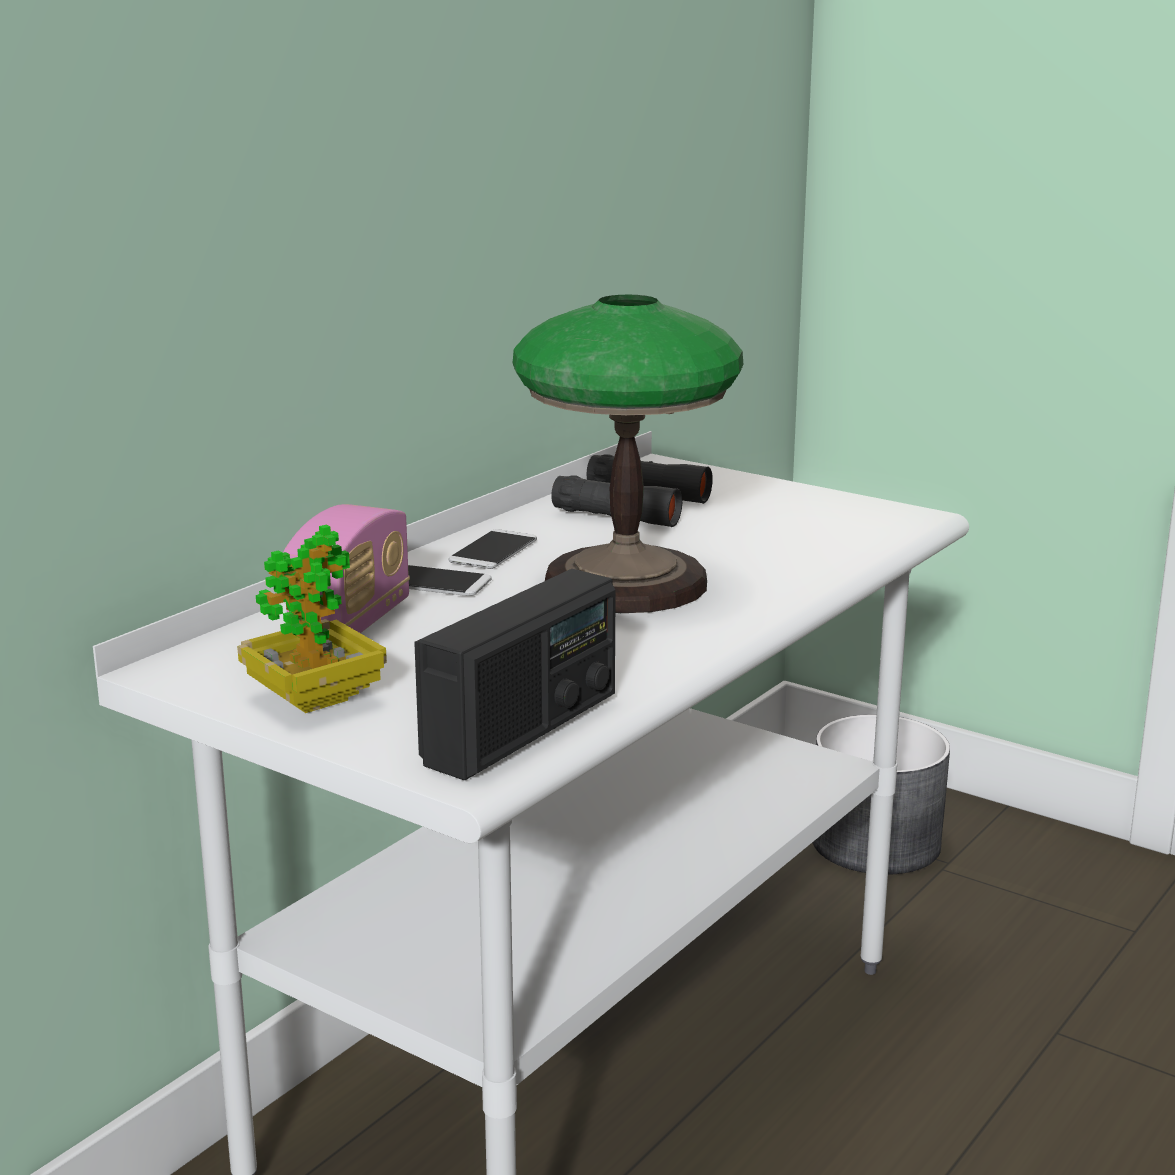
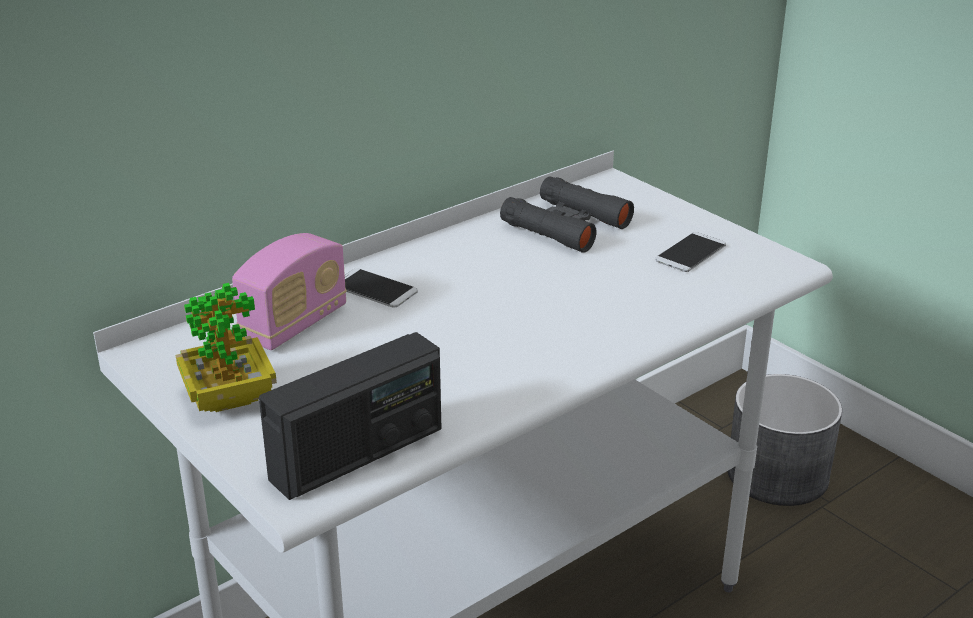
camera: 15 degrees right, 10 degrees up
(493, 551) = (435, 261): phone -> phone (690, 253)
(625, 583) = (515, 310): table lamp -> none

